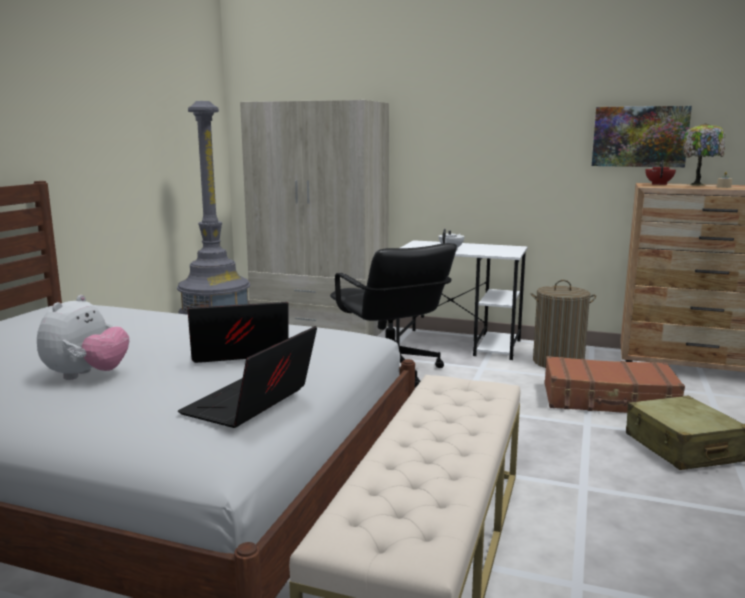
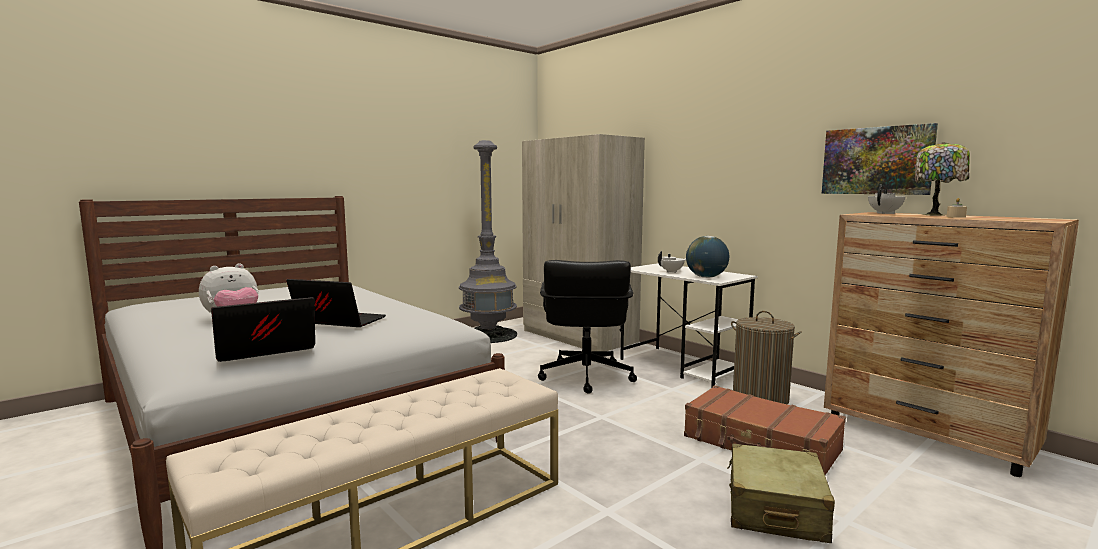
camera: 30 degrees right, 5 degrees down
(494, 252) = (706, 277): none -> globe
(659, 184) = (885, 213): red teapot -> white teapot

